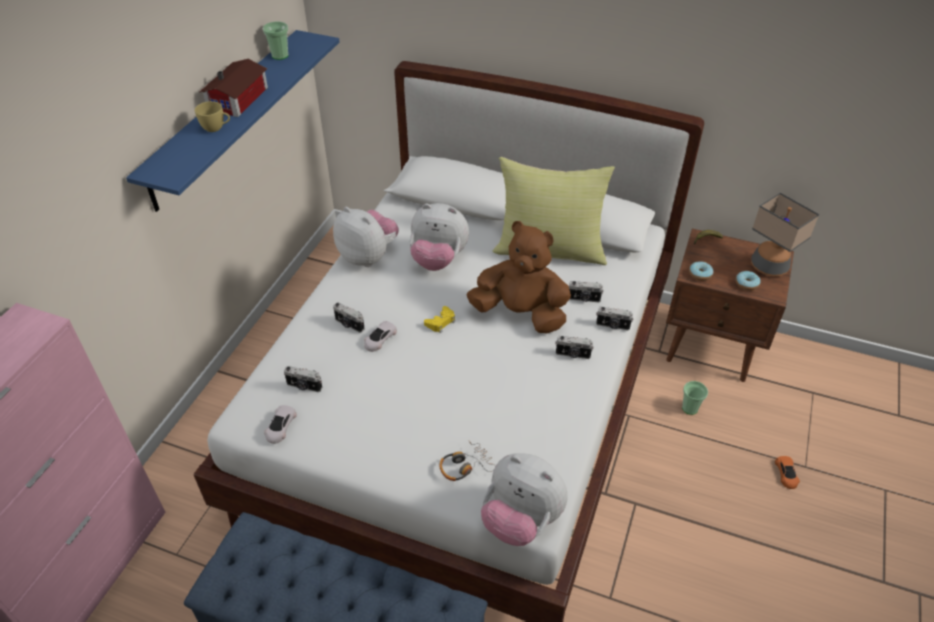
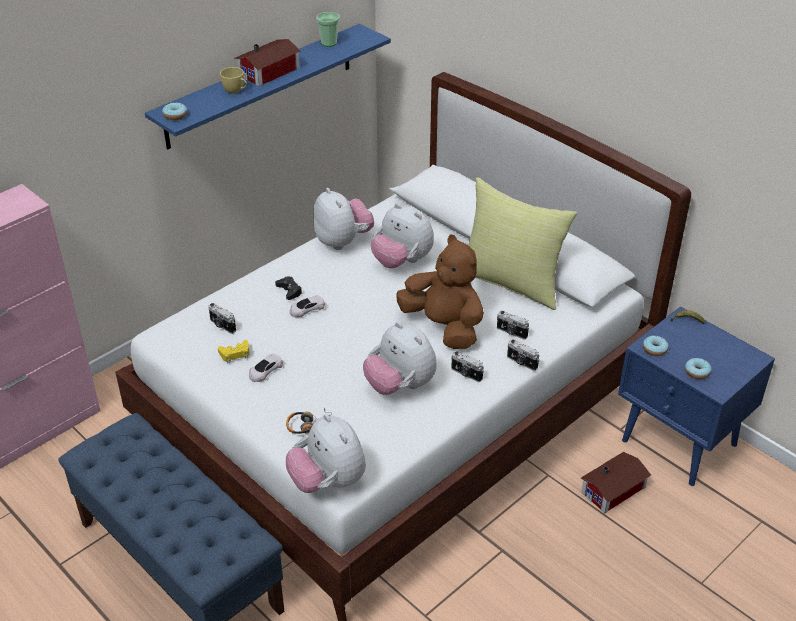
camera: 25 degrees right, 5 degrees down
(165, 172) = (175, 115): none -> donut
(280, 426) = (186, 349): white toy car -> white toy car (265, 370)
(349, 325) = (289, 291): camera -> black game controller
(441, 322) = (367, 312): yellow game controller -> yellow game controller (235, 354)
(521, 388) = (400, 385): none -> plush toy
(690, 408) = (615, 490): cup -> toy house
(712, 347) = (680, 443): brown nightstand -> blue nightstand
(769, 266) = (735, 364): table lamp -> none
(786, 474) = (675, 582): orange toy car -> none

